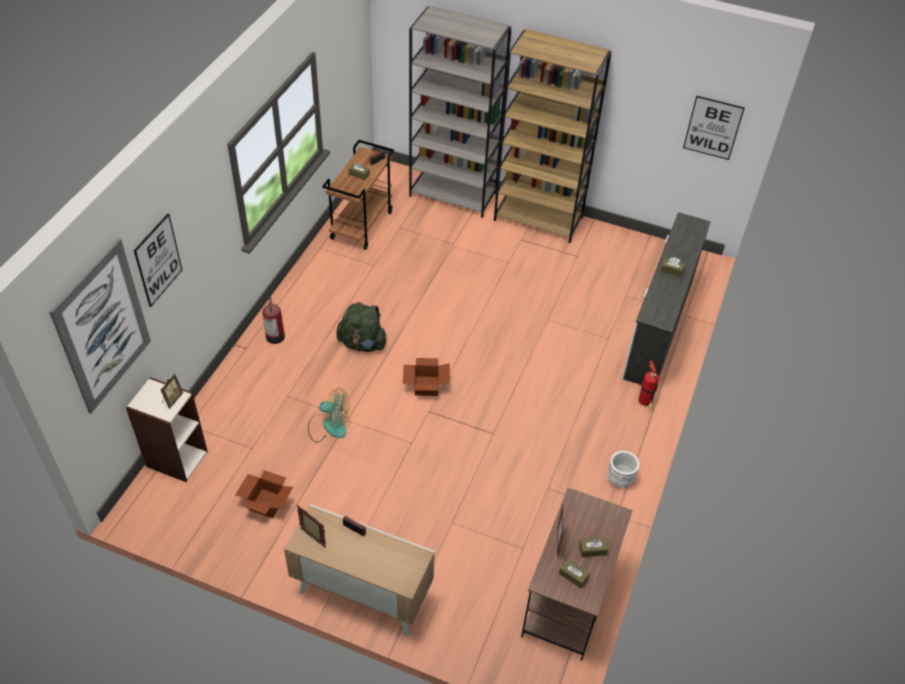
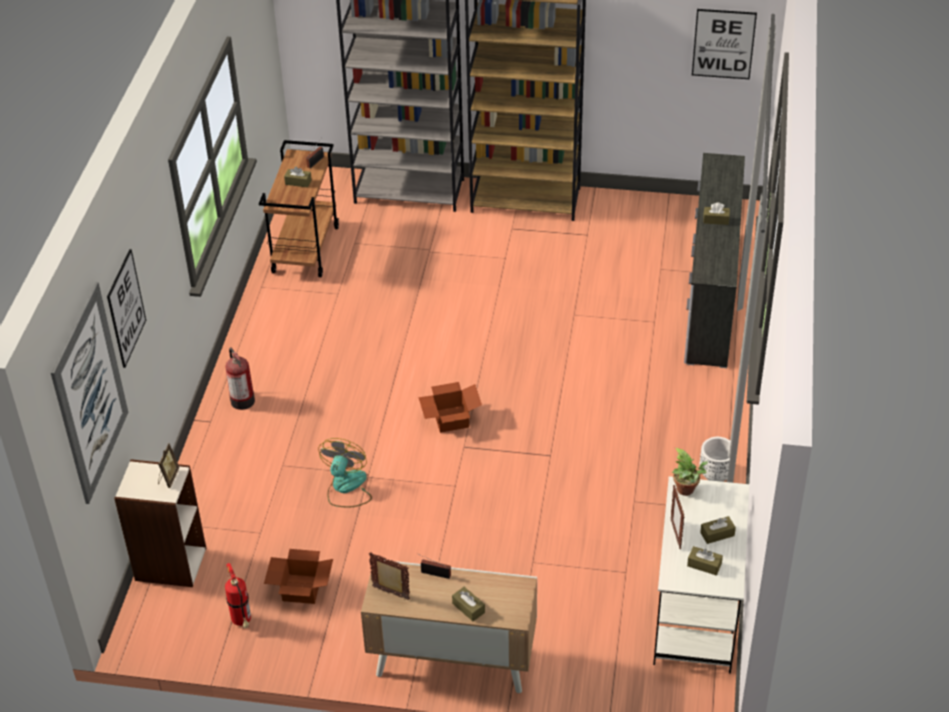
camera: 10 degrees left, 5 degrees down
(328, 425) = (346, 488): fan -> fan turned 75 degrees counterclockwise
(362, 343) = (355, 387): green backpack -> none
(370, 566) = (468, 608): none -> brown tissue box
(569, 599) = (696, 613): brown desk -> white desk
(579, 504) = (687, 491): none -> potted plant
(645, 403) = (720, 385): fire extinguisher -> fire extinguisher (242, 622)

